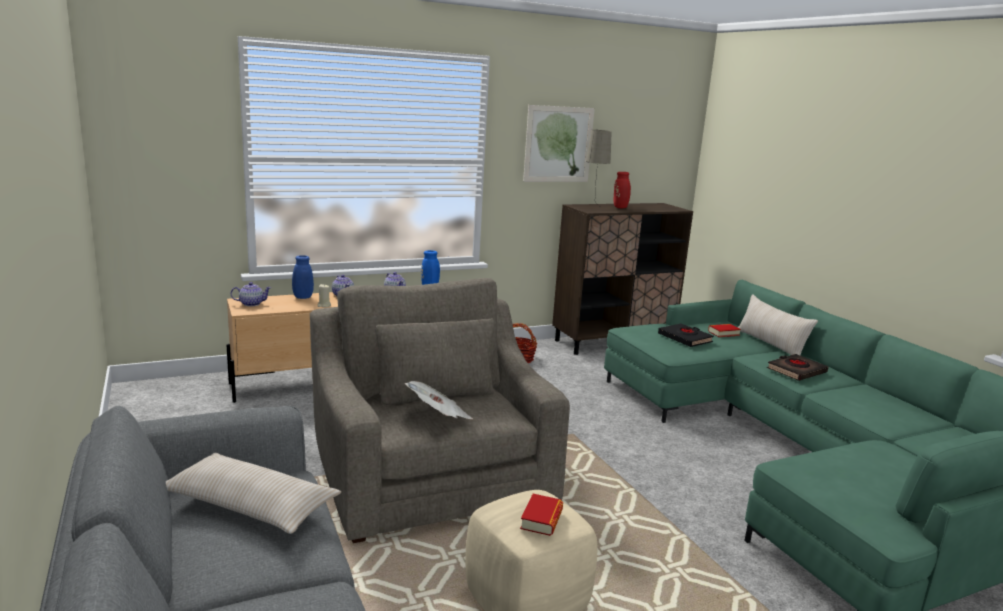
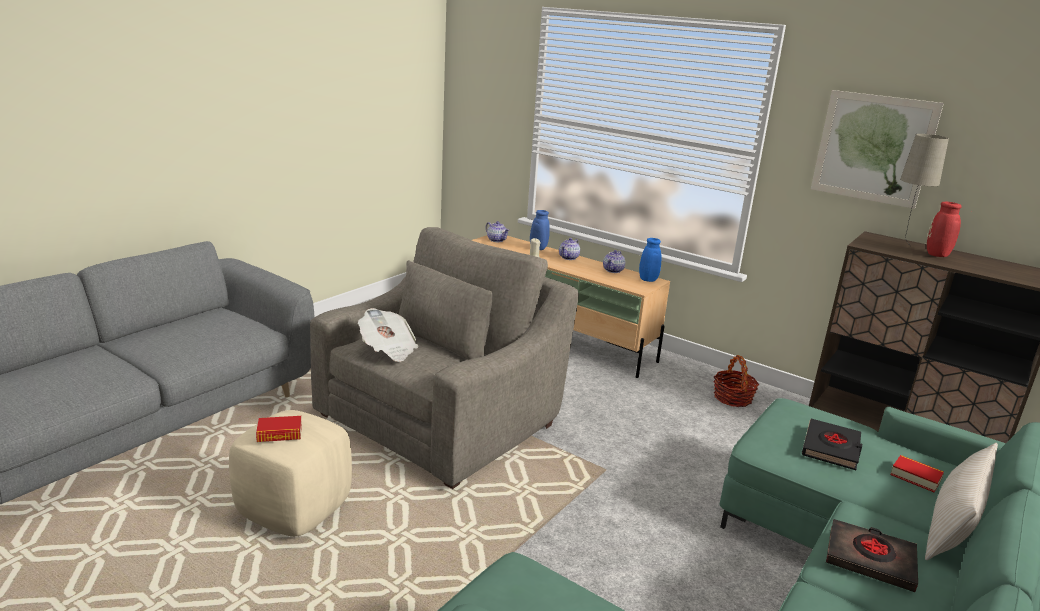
camera: 60 degrees right, 5 degrees up
(250, 506) = (213, 329): beige pillow -> none

